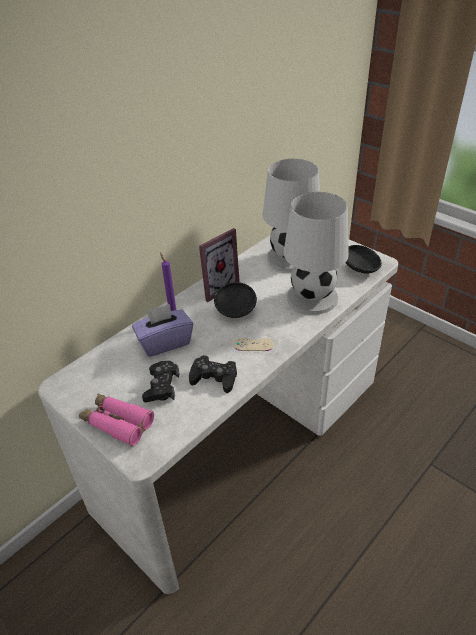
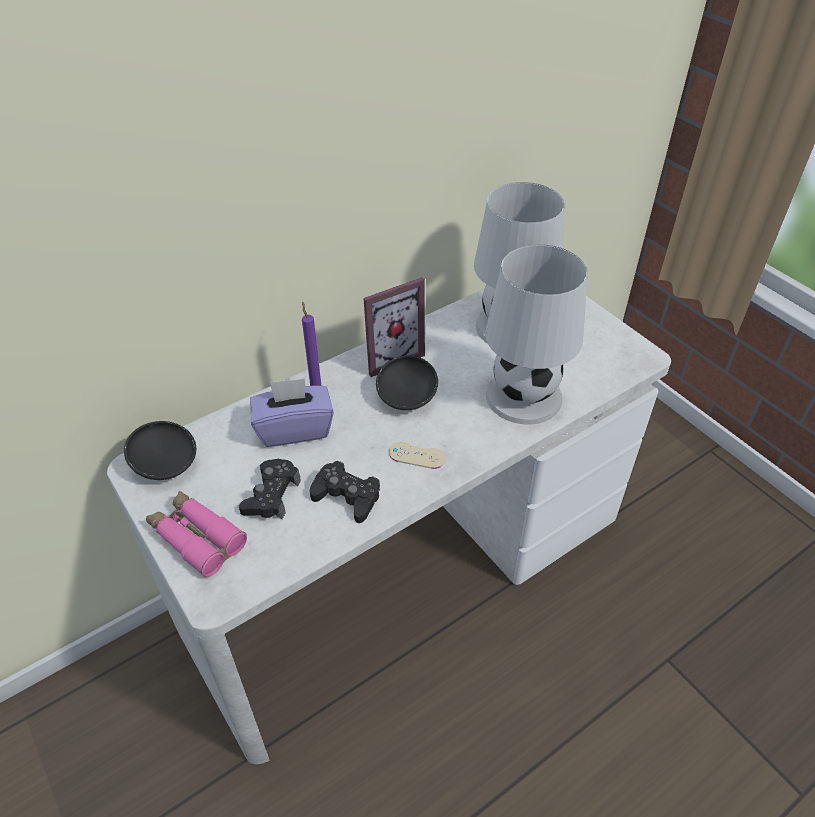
camera: 10 degrees right, 5 degrees up
(361, 270) = (610, 364): black bowl -> black bowl (166, 465)

